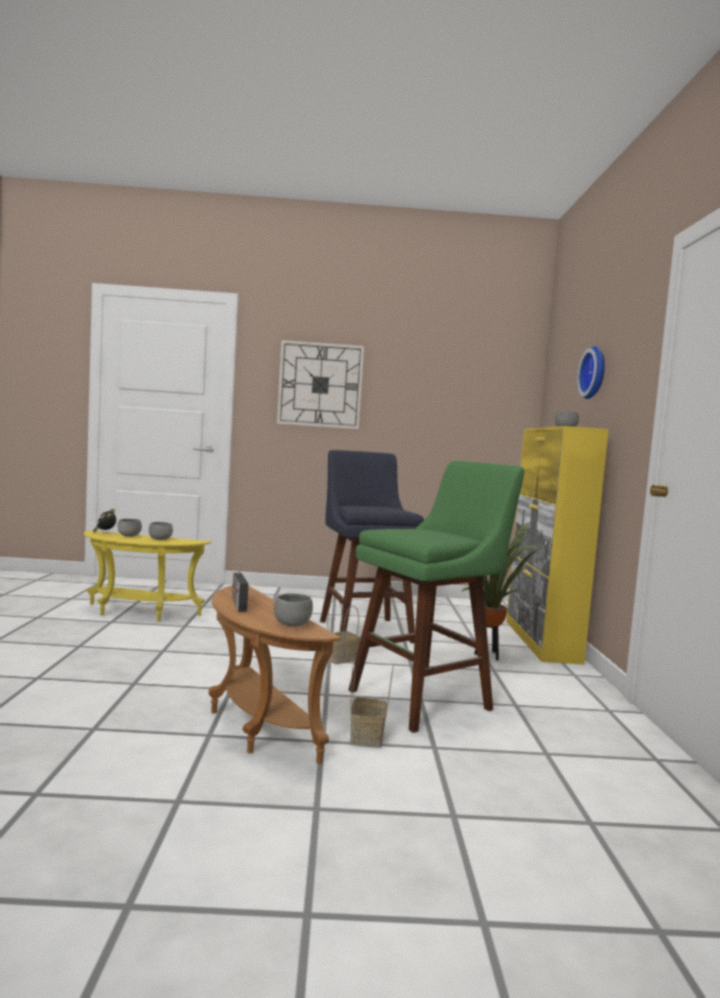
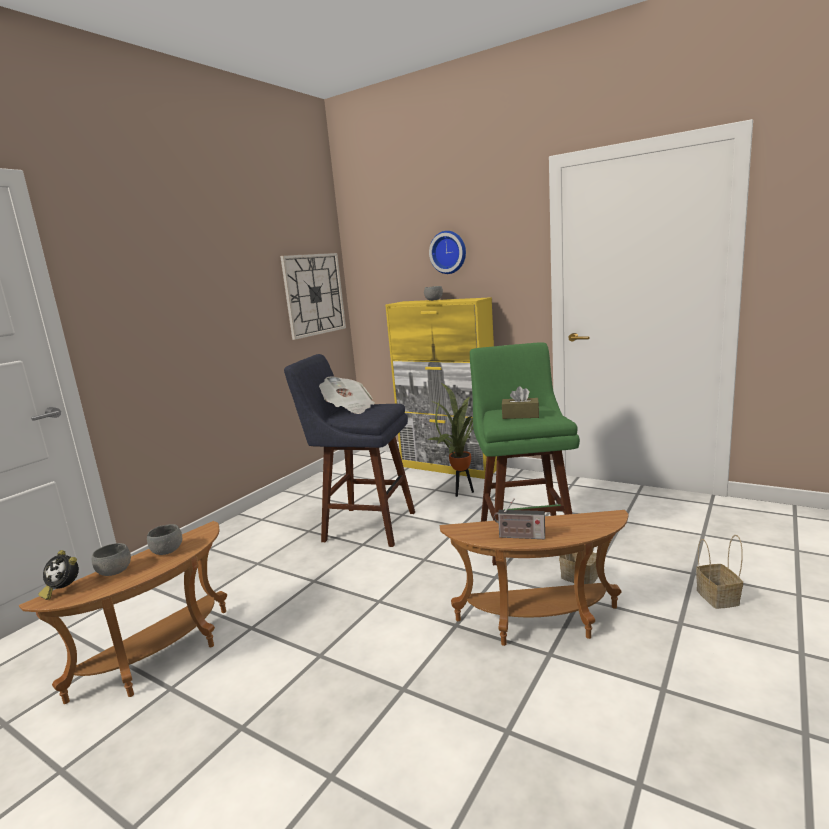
camera: 55 degrees left, 10 degrees up
(138, 613) = (162, 659): yellow side table -> brown side table
(292, 624) = (590, 522): grey bowl -> none
(320, 385) = (169, 291): wall clock -> wall clock (314, 294)
(341, 658) = (422, 552): basket -> basket (716, 596)
(374, 505) = (348, 408): none -> newspaper
(414, 531) = (520, 415): none -> brown tissue box

